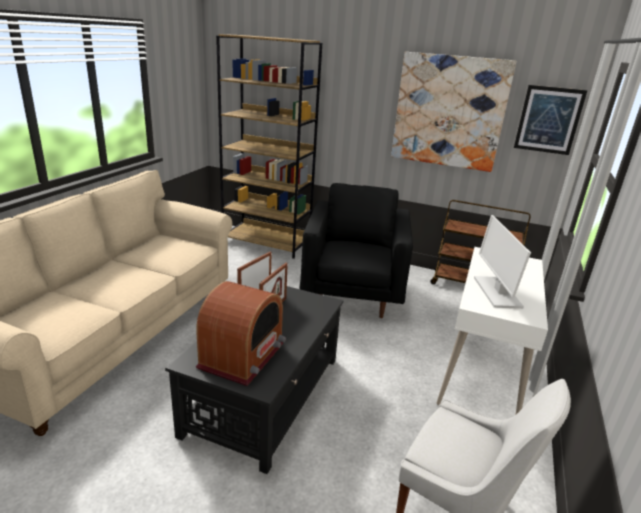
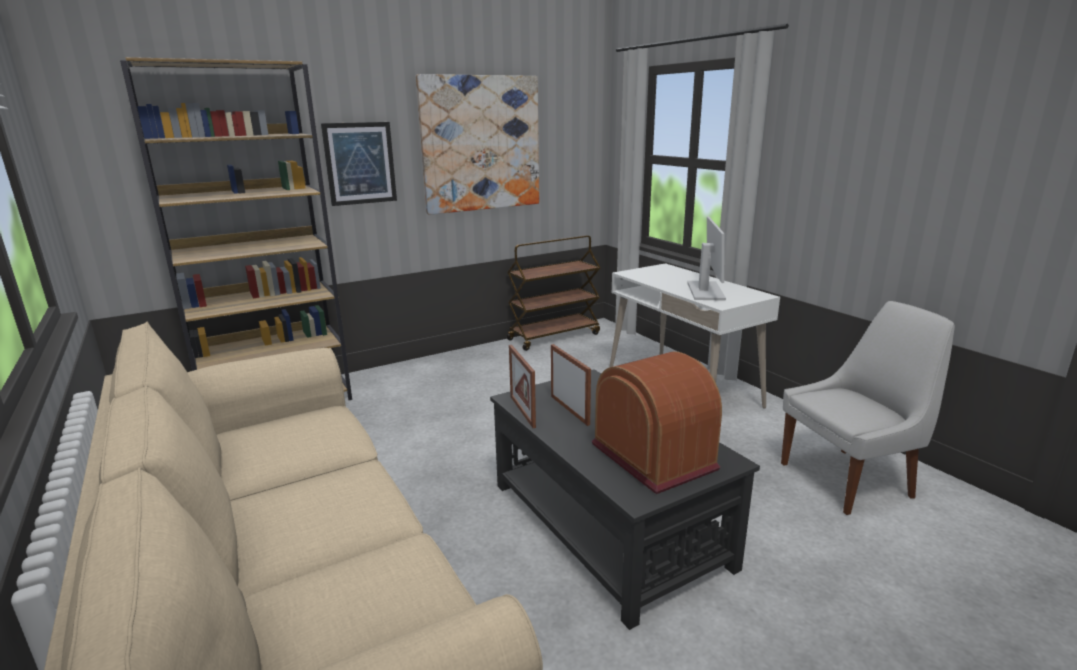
camera: 50 degrees left, 5 degrees down
(352, 294) = (484, 395): black armchair -> none
(496, 292) = (706, 291): monitor -> monitor turned 120 degrees counterclockwise
(548, 120) = (574, 136): picture -> picture (360, 163)

